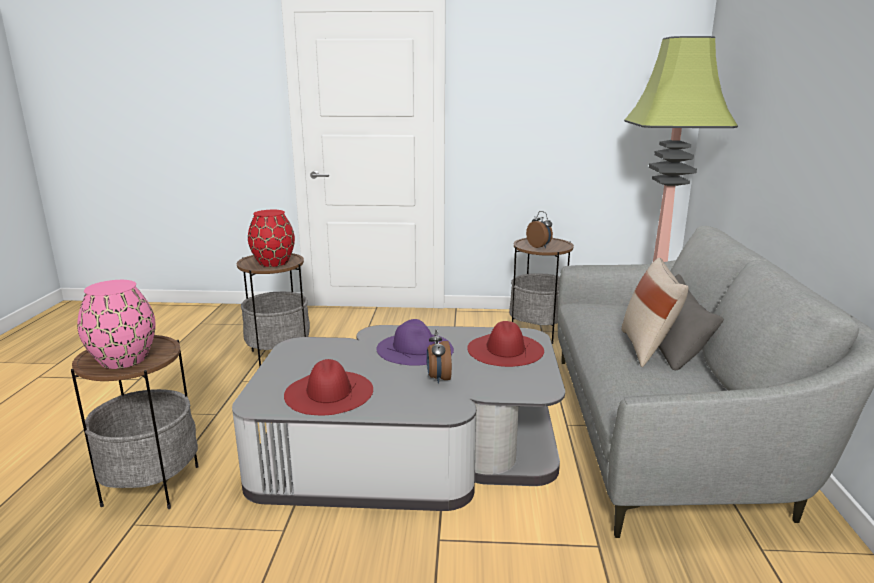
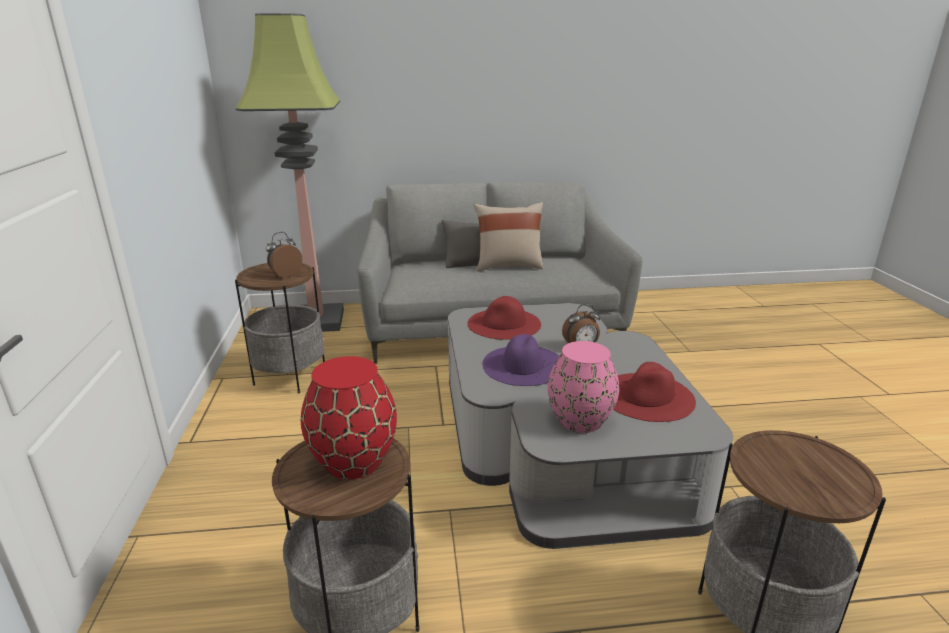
camera: 100 degrees left, 5 degrees up
(124, 360) = (815, 466): pink vase -> pink vase (580, 420)

